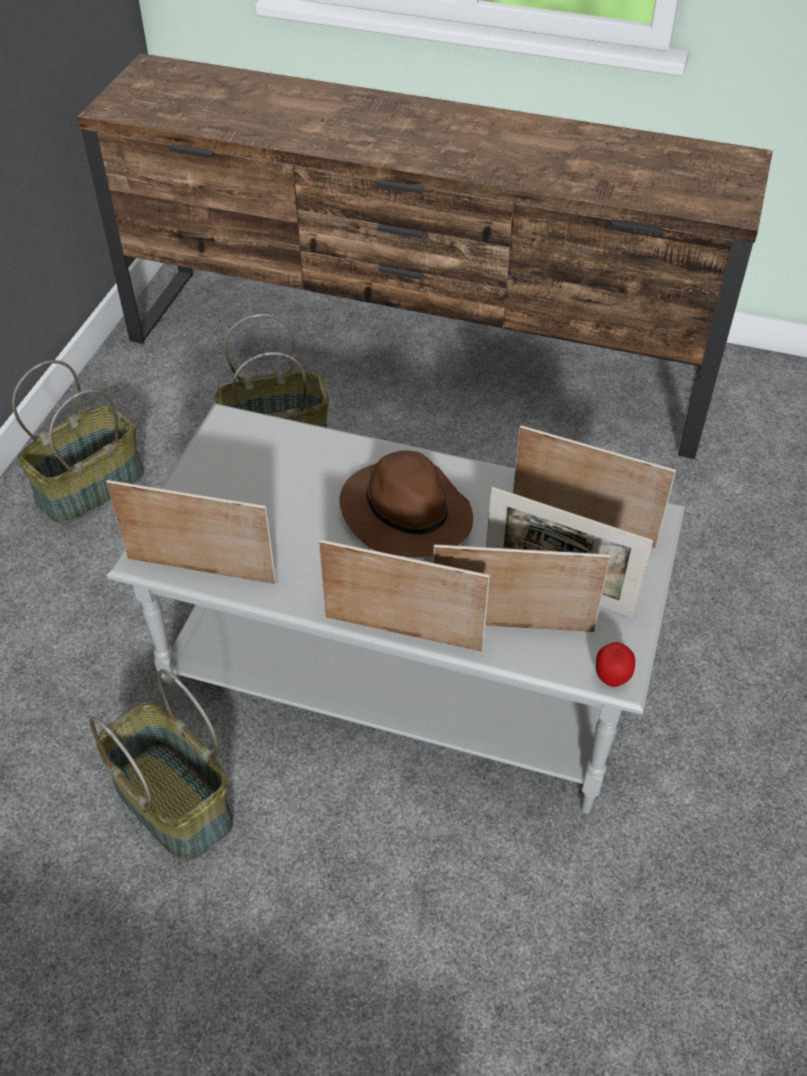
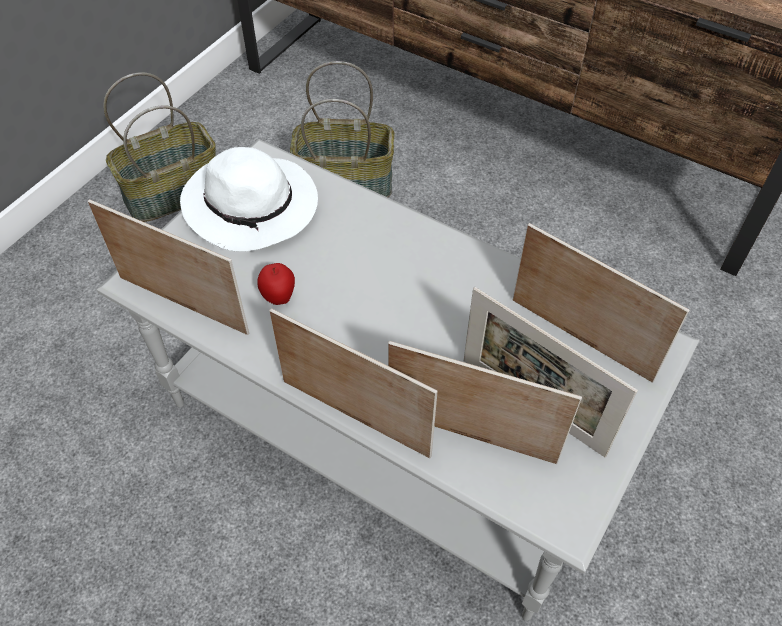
camera: 15 degrees right, 5 degrees up
(171, 802) = (143, 505): basket -> none
(235, 469) = (253, 207): none -> white hat
(405, 513) = (400, 287): brown hat -> none
(611, 678) = (560, 523): apple -> apple (279, 297)

